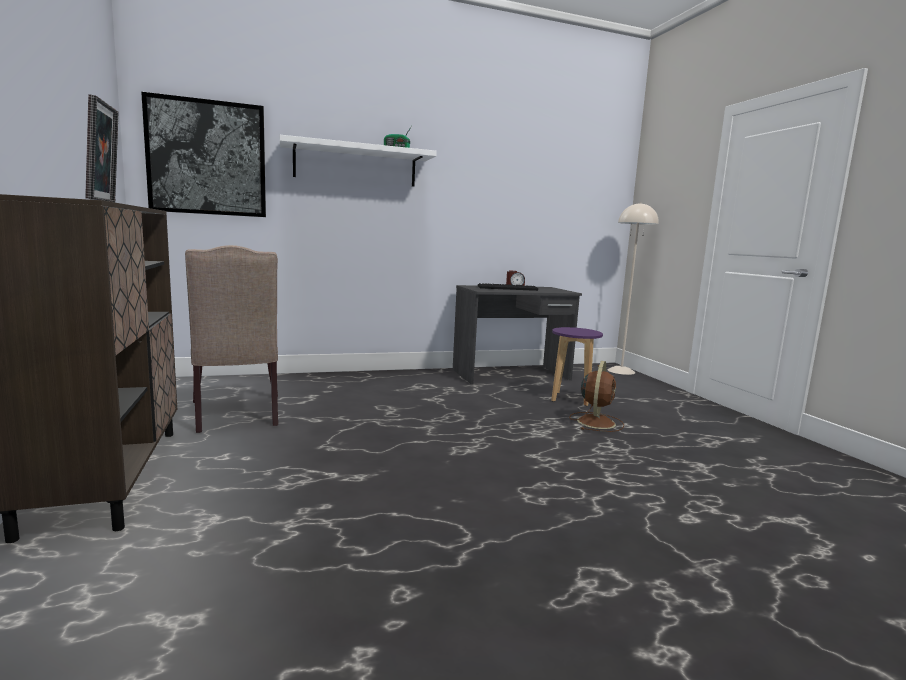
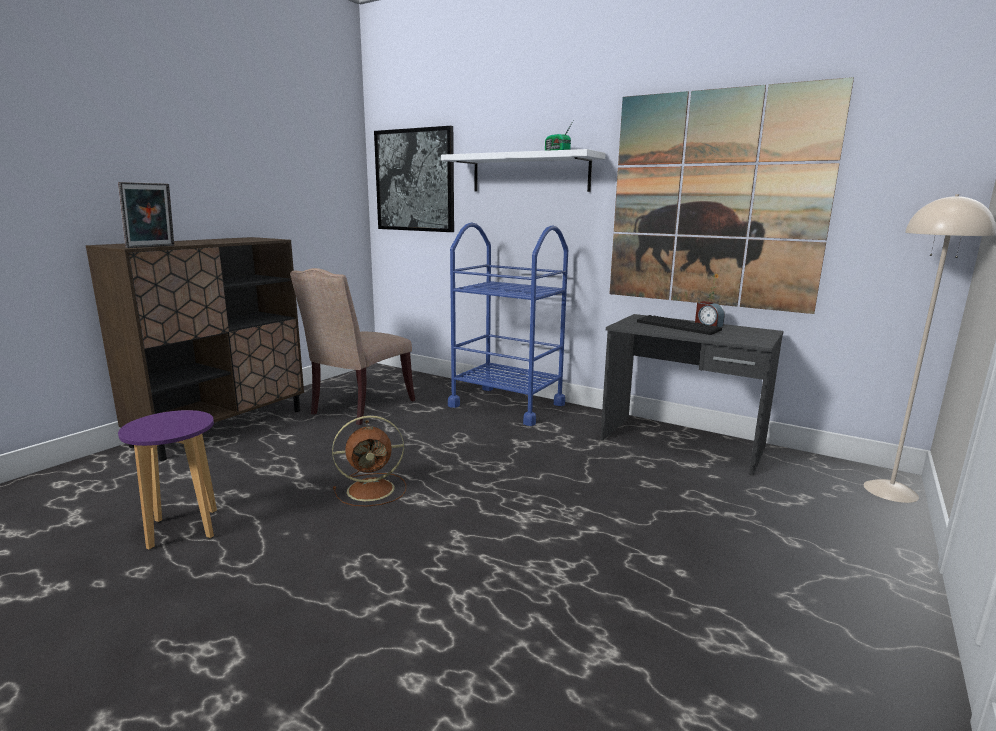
camera: 50 degrees right, 5 degrees up
(362, 381) = (507, 405): none -> blue cart
(506, 200) = (715, 200): none -> picture
(571, 399) = (676, 498): purple stool -> purple stool (183, 529)
(596, 422) = (627, 536): brown fan -> brown fan (373, 489)

